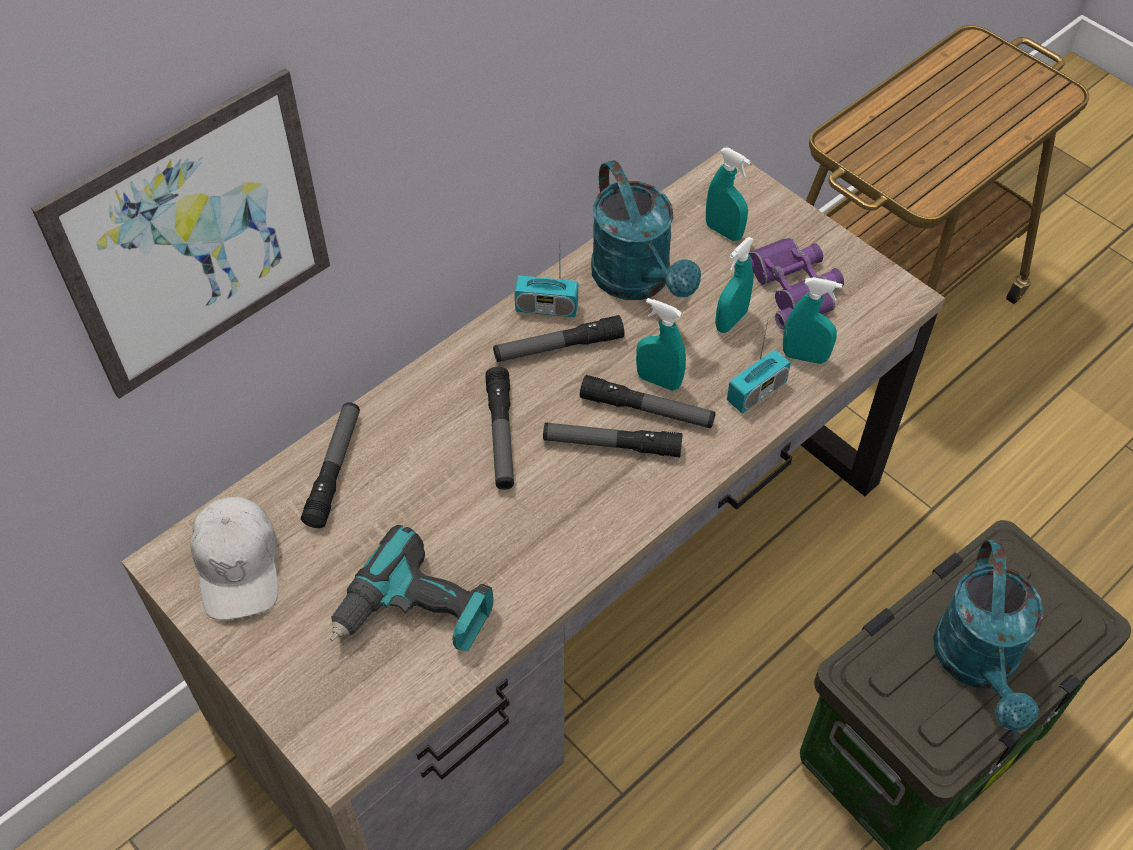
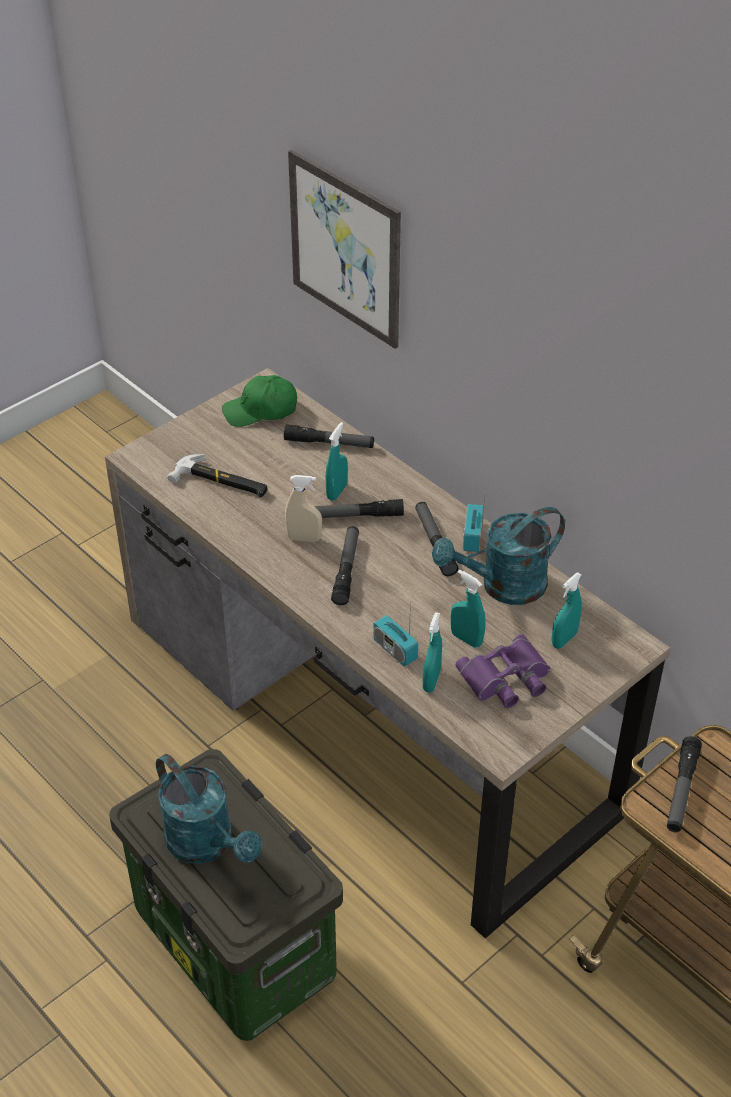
camera: 90 degrees right, 10 degrees down
(239, 565) = (261, 410): white cap -> green cap
(415, 614) = (221, 482): power drill -> hammer
(548, 497) = (304, 538): none -> beige spray bottle
(647, 410) = (377, 588): flashlight -> flashlight (681, 790)
(658, 381) = (405, 595): turquoise spray bottle -> turquoise spray bottle (337, 492)
(978, 665) = (207, 844): turquoise watering can -> turquoise watering can turned 135 degrees counterclockwise

